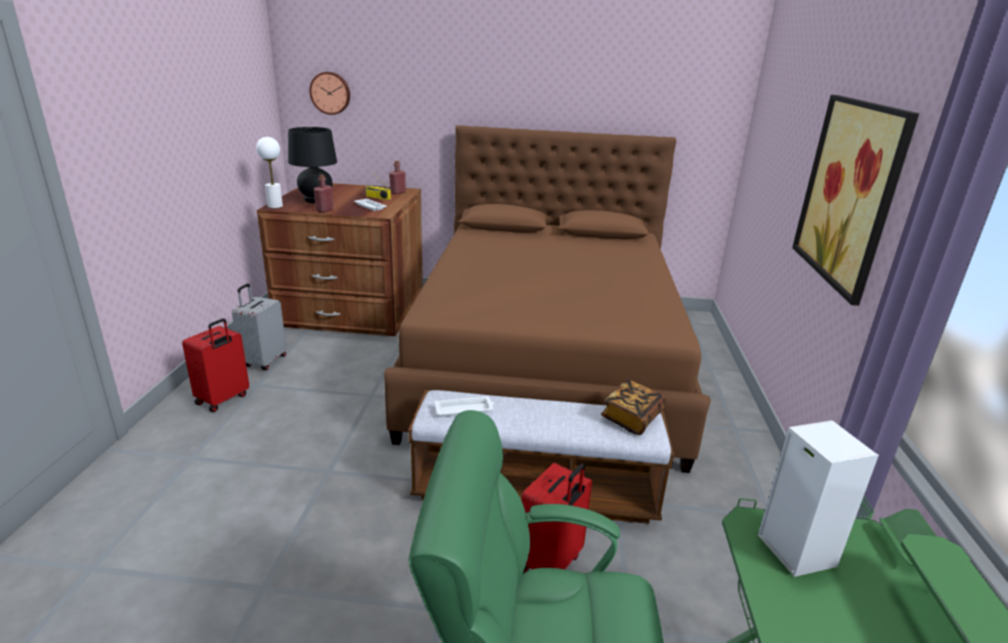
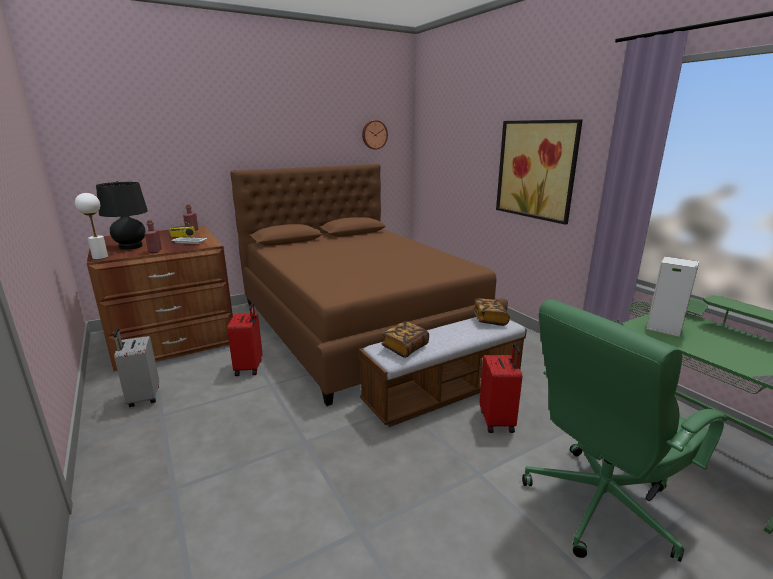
camera: 35 degrees left, 5 degrees down
(223, 399) = (142, 438): red suitcase -> red suitcase (250, 368)
(330, 93) = (106, 154): wall clock -> wall clock (374, 135)
(464, 410) = (405, 347): white tray -> book

